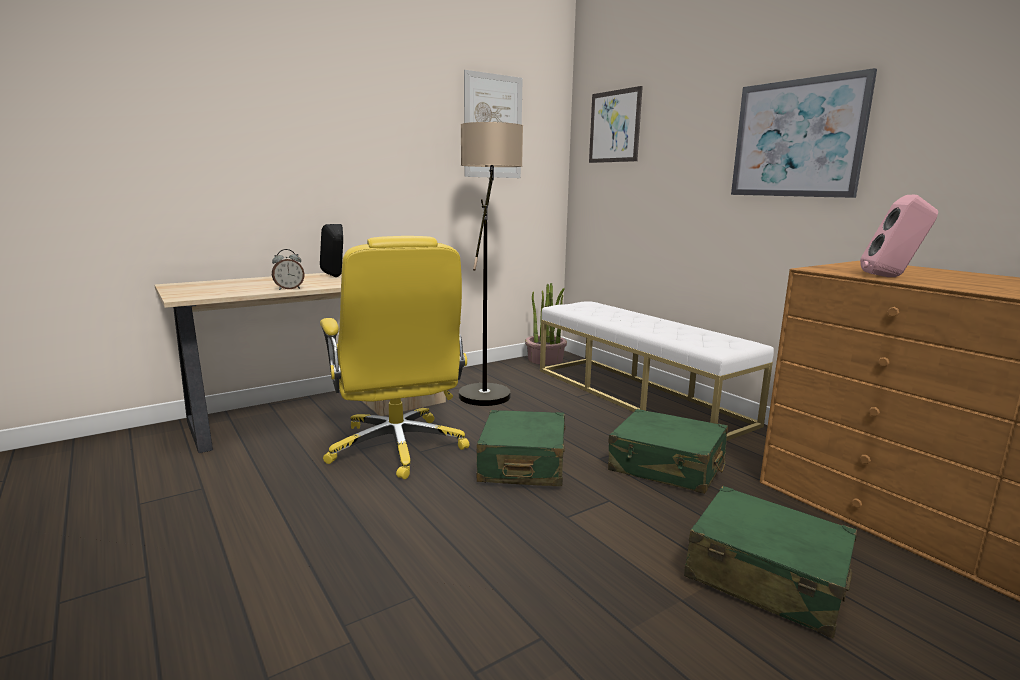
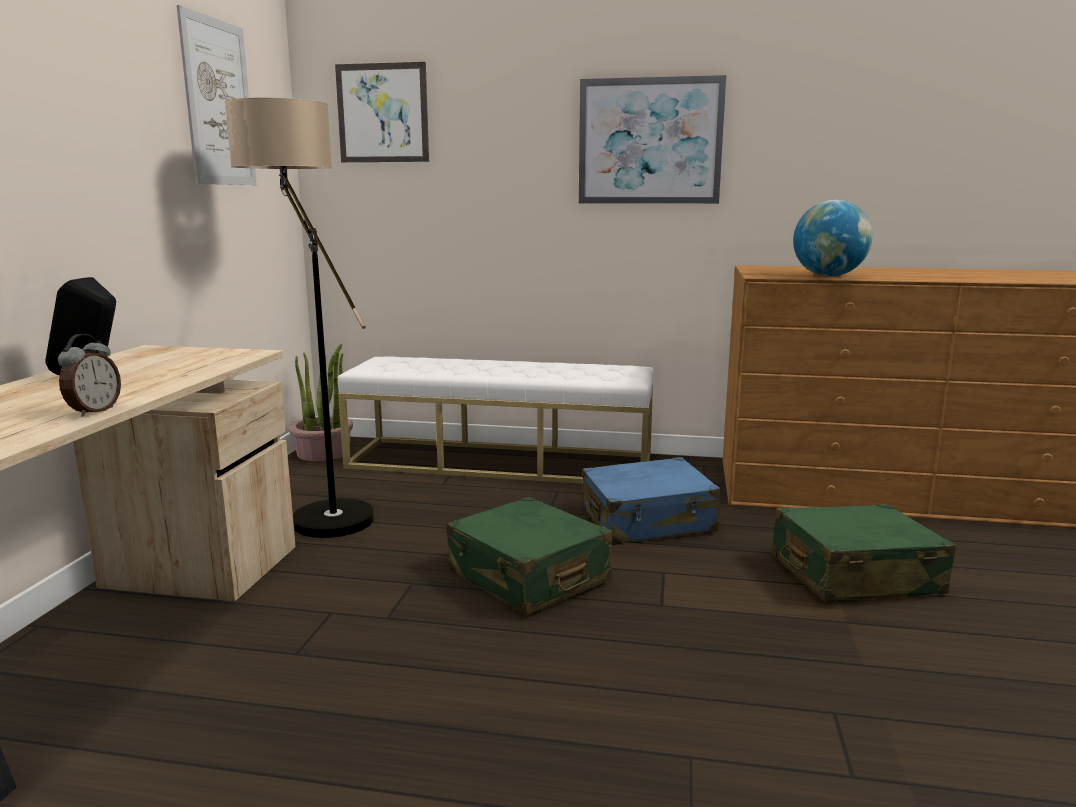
camera: 45 degrees left, 0 degrees up
(397, 448) = (349, 627): yellow office chair -> none
(667, 466) = (648, 521): green suitcase -> blue suitcase
(892, 277) = (828, 276): pink speaker -> globe

